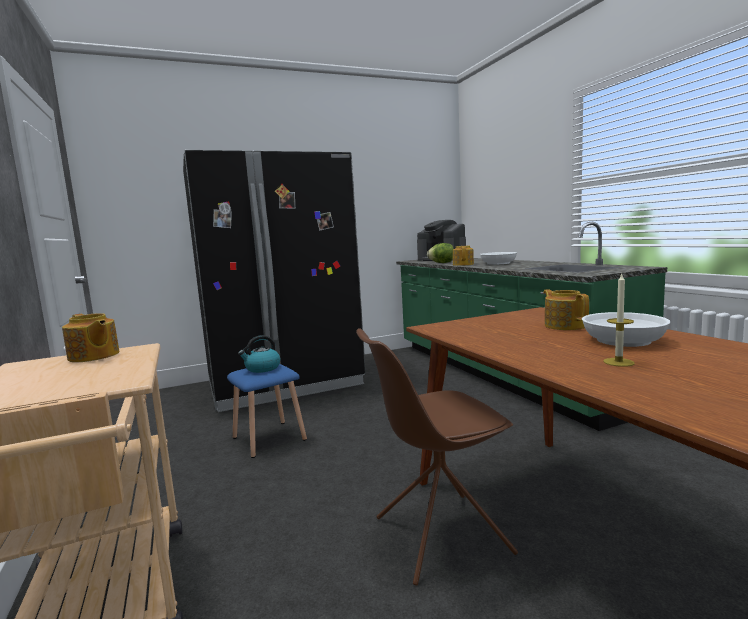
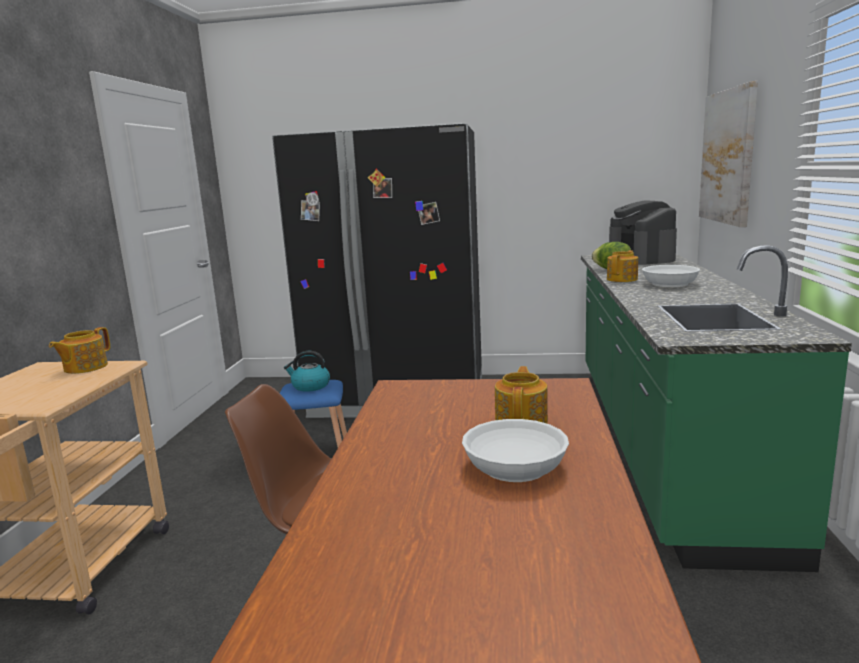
camera: 30 degrees right, 5 degrees up
(93, 356) = (84, 368): teapot -> teapot turned 45 degrees clockwise
(491, 190) = (728, 157): none -> picture
(618, 362) = (419, 498): candle -> none

